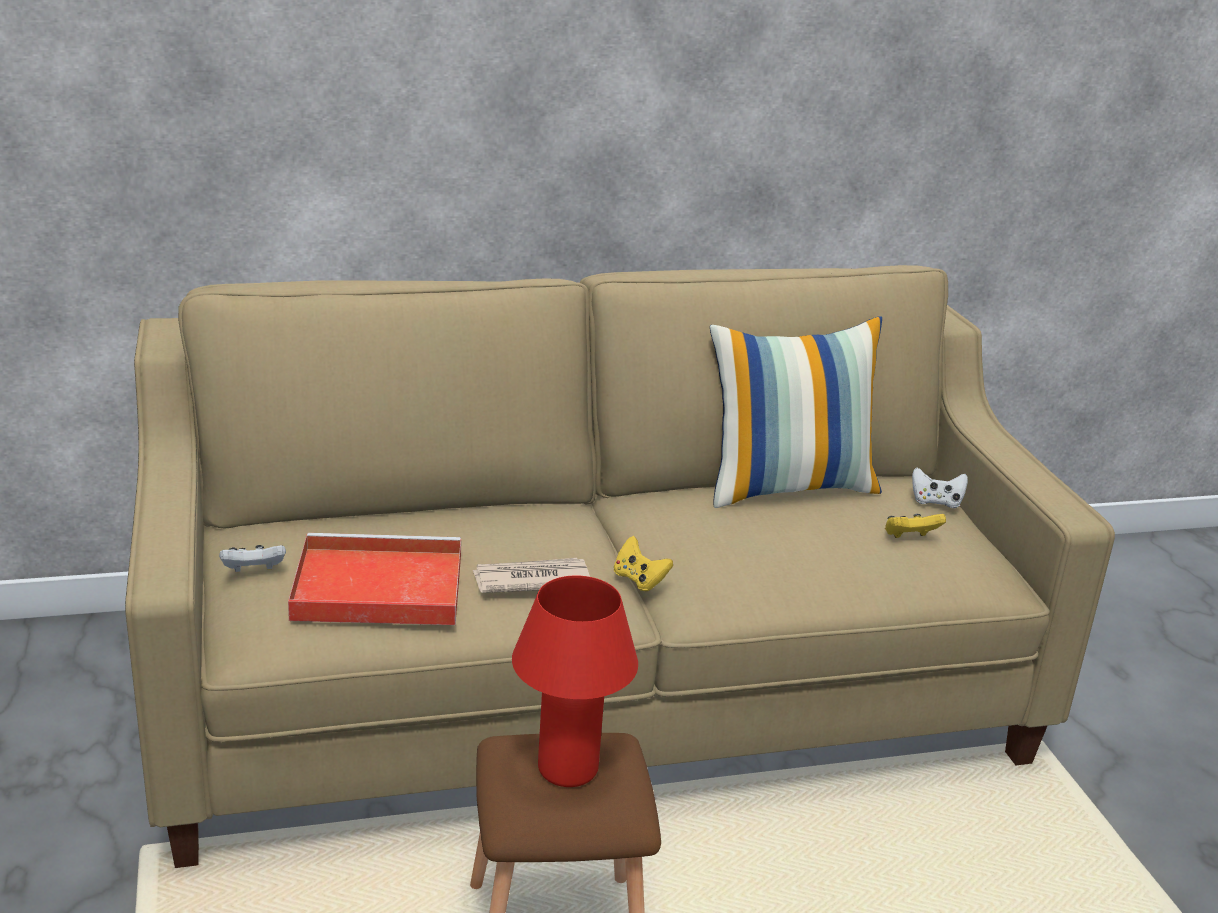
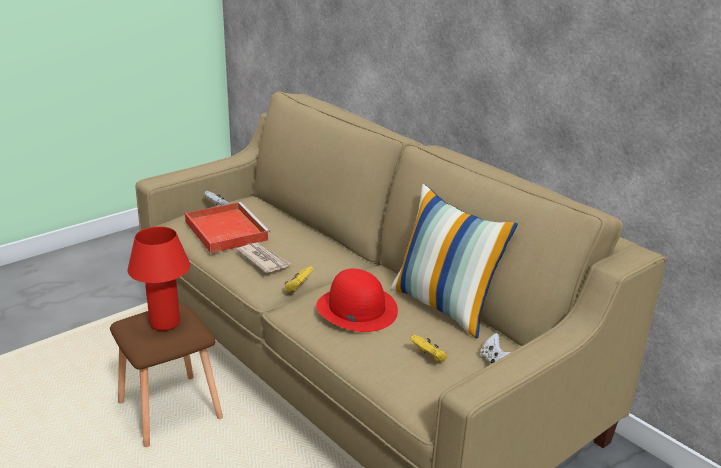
camera: 65 degrees right, 0 degrees up
(755, 548) = (356, 309): none -> red hat

